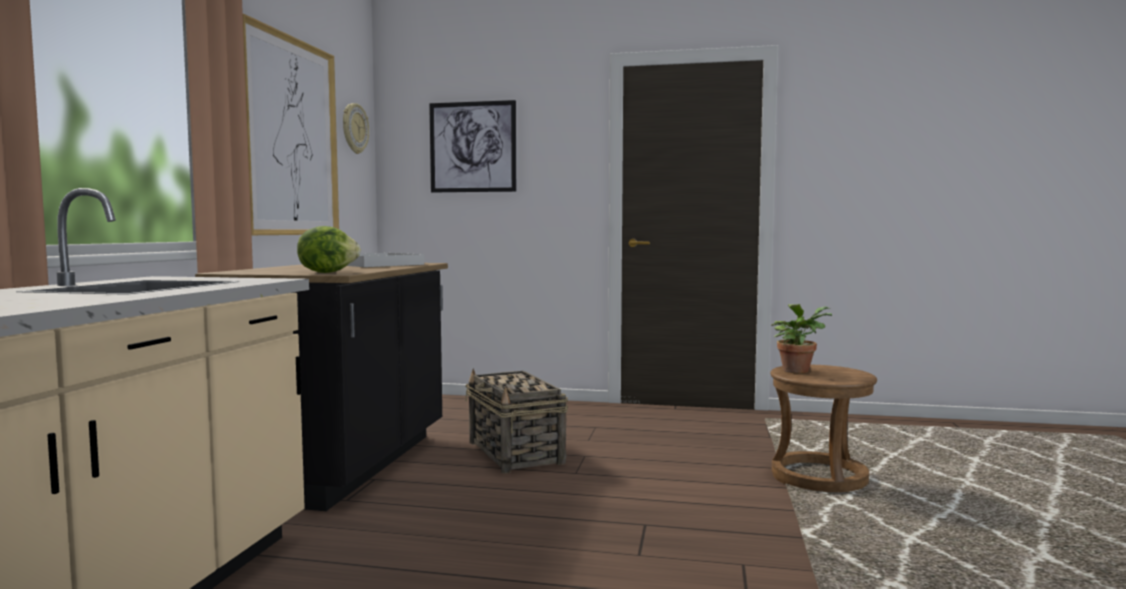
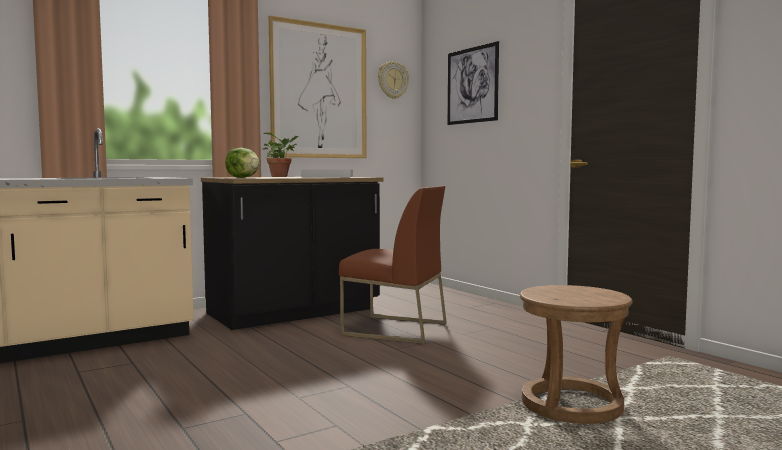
camera: 45 degrees right, 0 degrees up
(515, 453) = (394, 329): basket -> brown chair
(797, 370) = (561, 289): potted plant -> potted plant (281, 176)

